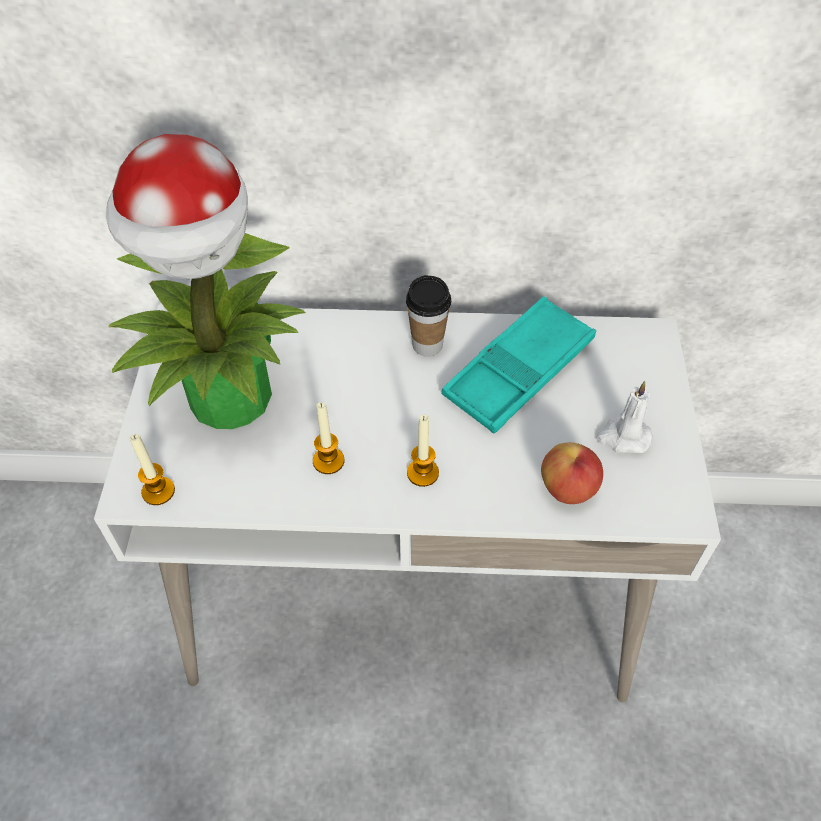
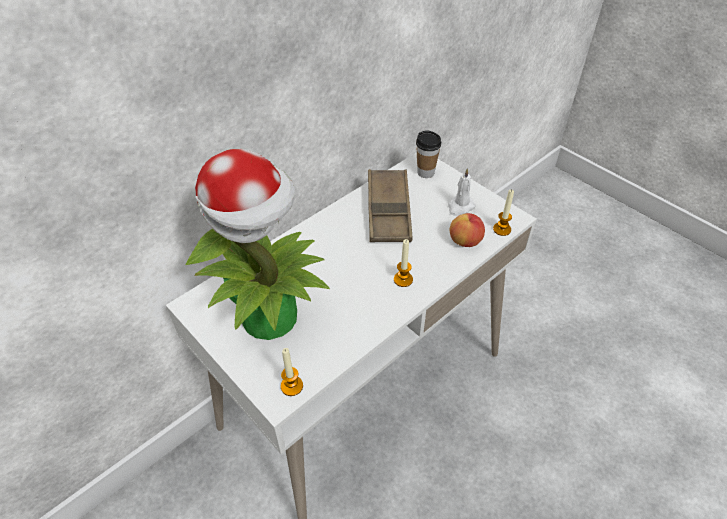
camera: 45 degrees left, 5 degrees down
(328, 461) = (356, 307): candle -> candle (502, 229)
(427, 345) = (335, 227): cup -> cup (425, 172)
(518, 371) = (388, 210): turquoise tray -> brown tray

